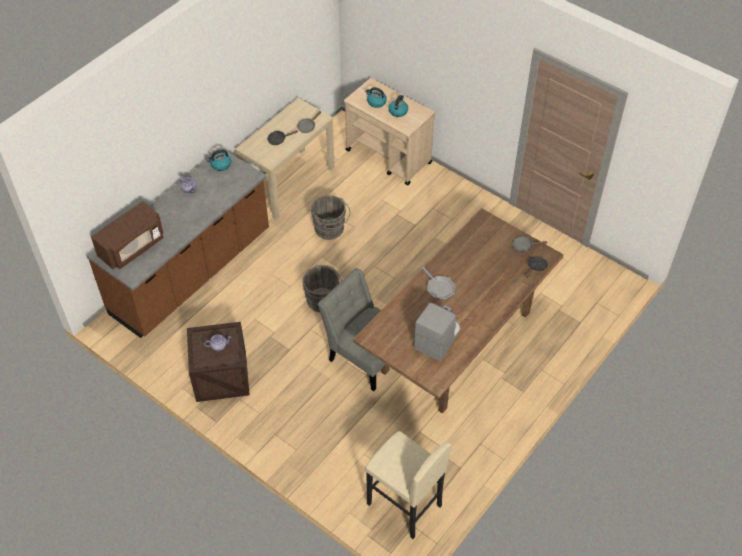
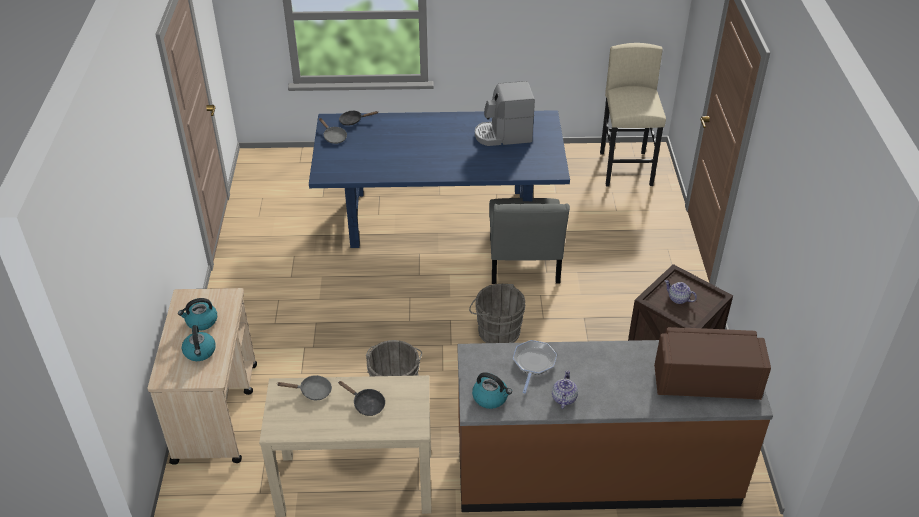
camera: 130 degrees left, 10 degrees down
(439, 288) = (447, 160): frying pan -> frying pan (533, 363)
(456, 343) = (441, 218): brown dining table -> blue dining table

